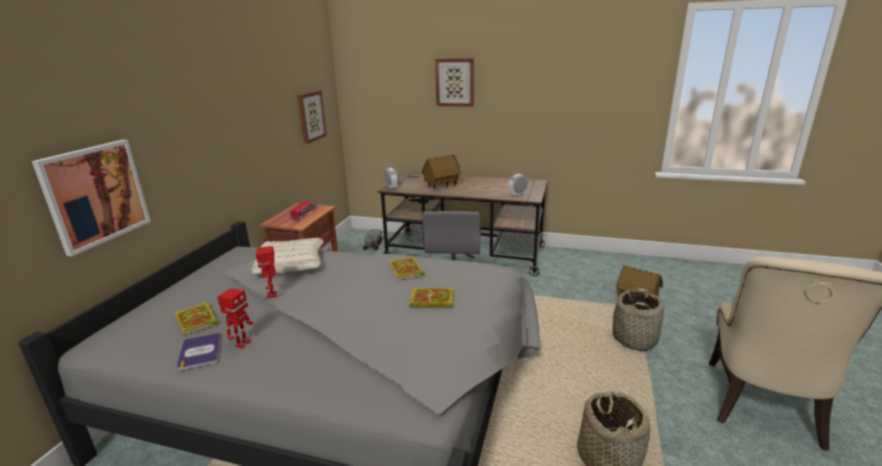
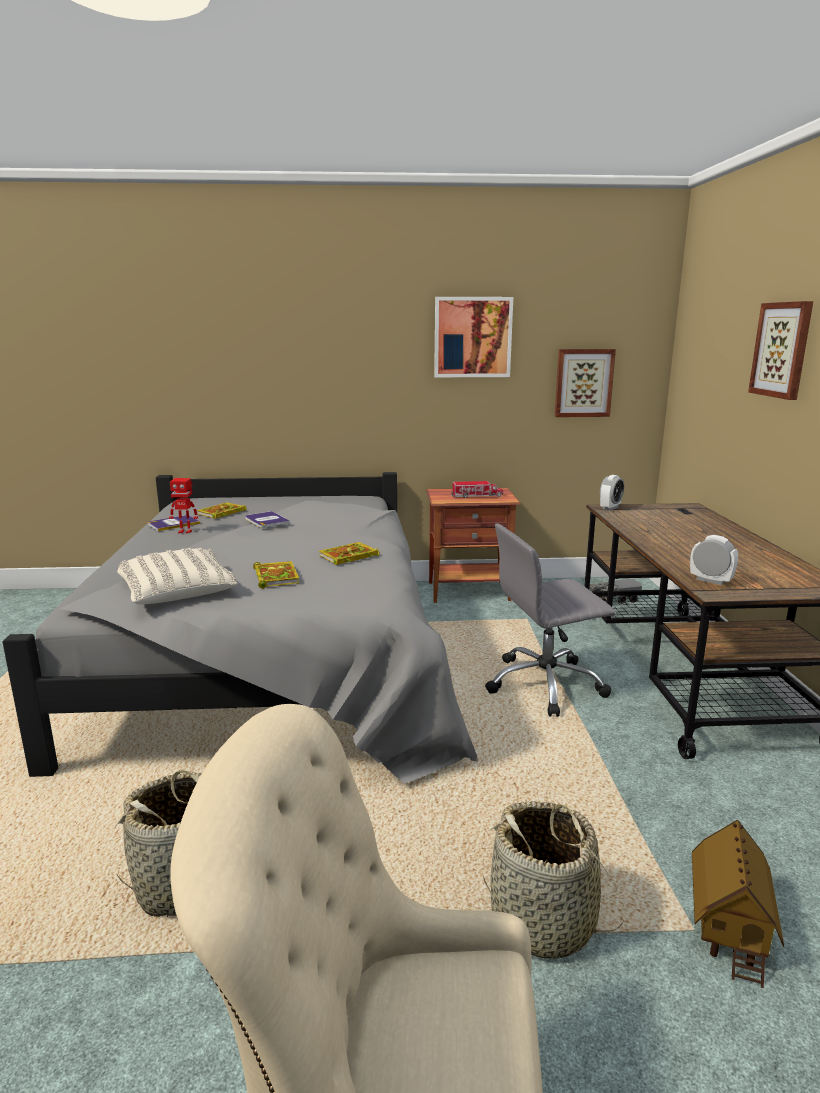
camera: 70 degrees right, 5 degrees down
(95, 194) = (242, 392): picture -> picture (472, 337)
(272, 295) = (266, 520): toy robot -> book
(291, 264) = (338, 515): beige pillow -> beige pillow (177, 589)
(442, 186) = (667, 530): toy house -> none

